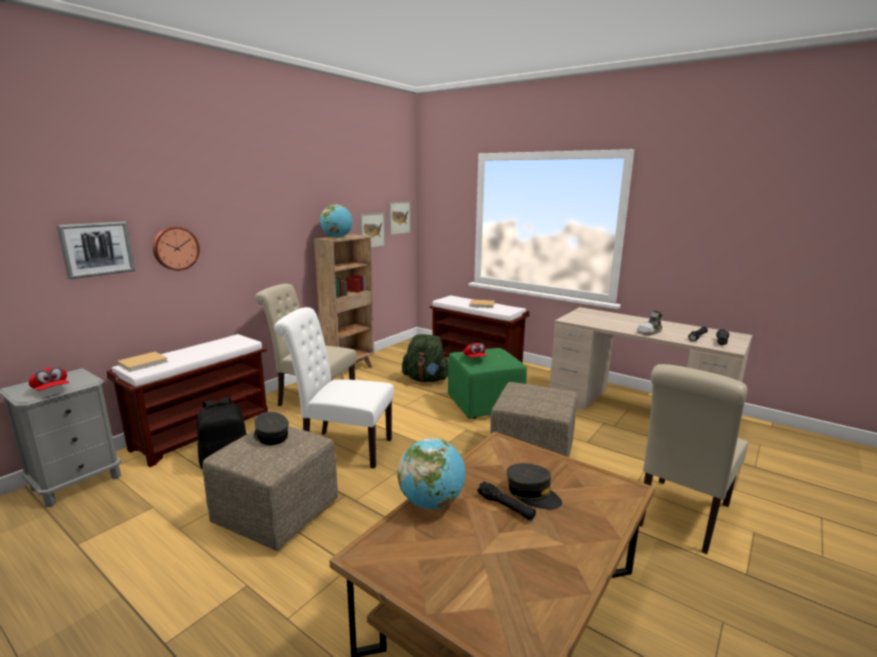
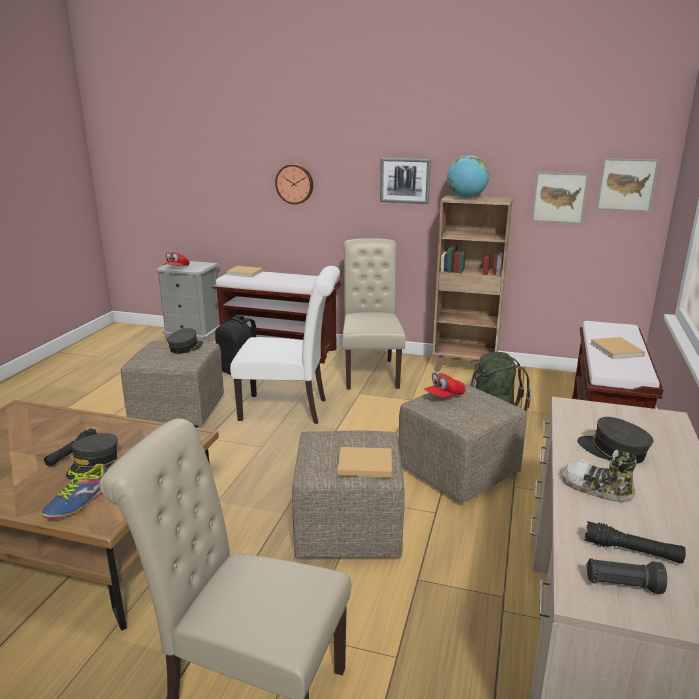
camera: 70 degrees right, 5 degrees up
(97, 249) = (238, 176): picture -> picture (405, 180)
(341, 447) = (289, 409): white chair -> white chair turned 105 degrees clockwise
(431, 502) = (79, 420): globe -> none
(485, 405) = (459, 472): green ottoman -> beige ottoman
(554, 394) = (363, 464): none -> beige book
(598, 501) = (79, 501): none -> shoe
(616, 323) = (613, 451): none -> grey cap

